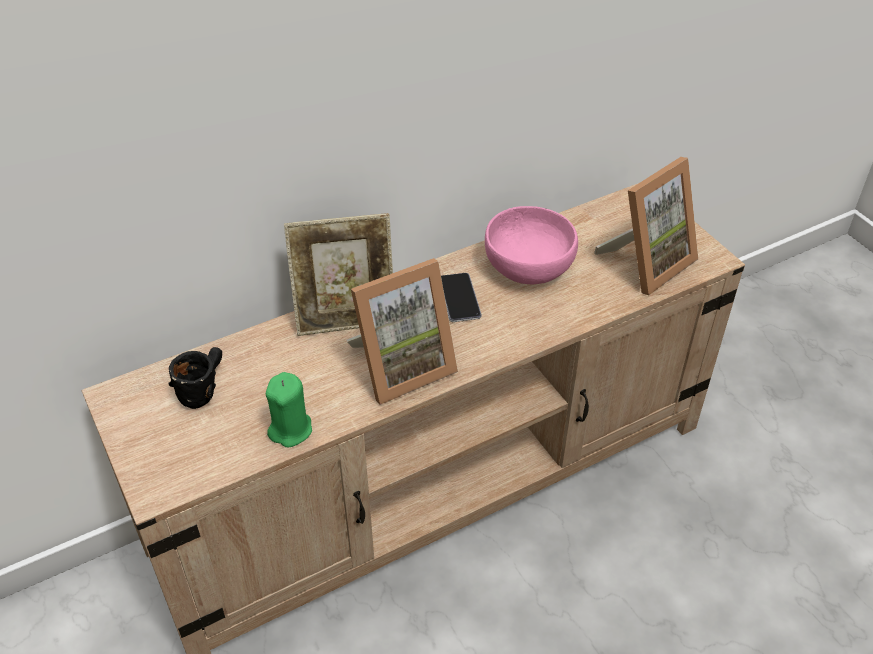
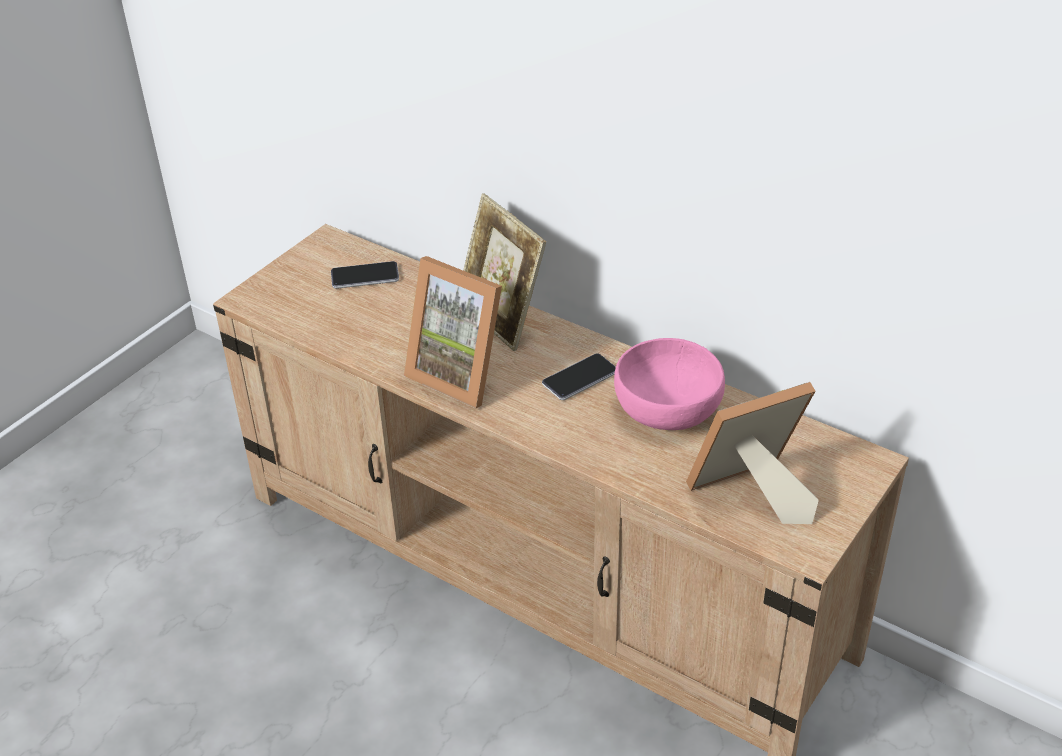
camera: 65 degrees right, 5 degrees down
(202, 386) = (365, 276): black mug -> phone
(290, 429) = (347, 339): green candle -> none
(646, 262) = (750, 496): picture frame -> picture frame turned 135 degrees clockwise

